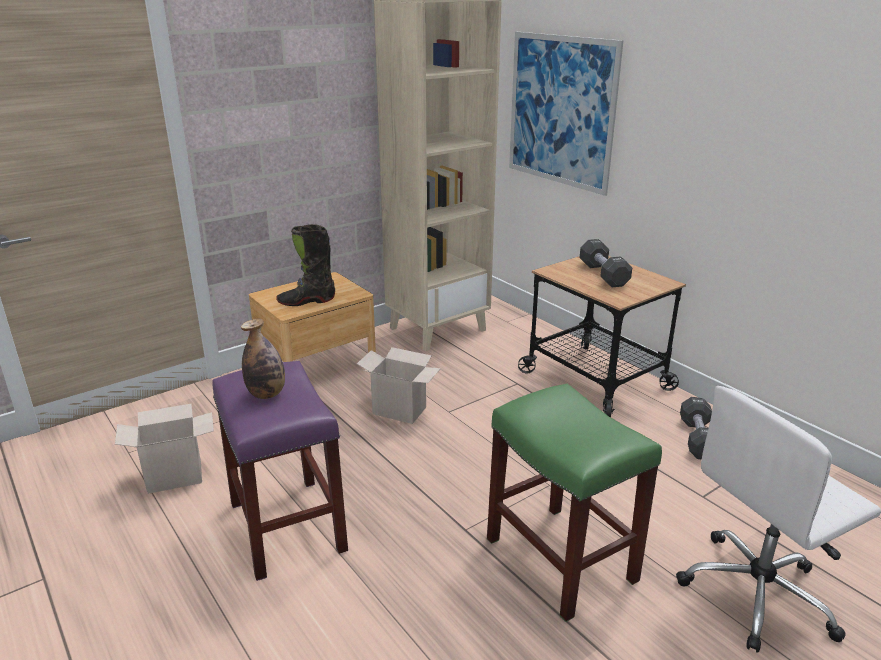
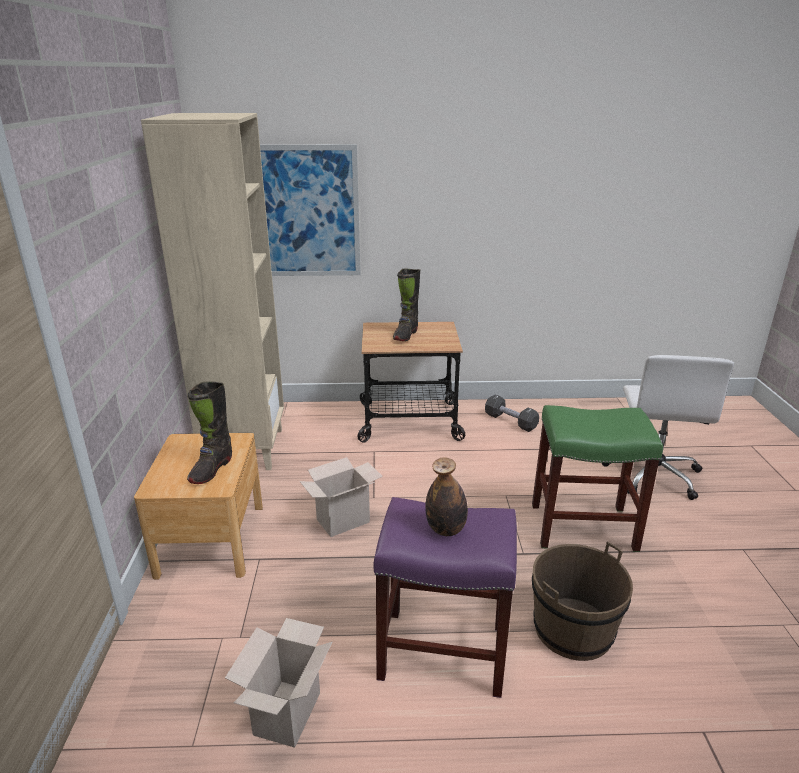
camera: 55 degrees left, 0 degrees up
(380, 603) = (573, 630): none -> brown bucket
(603, 275) = (405, 335): black dumbbell -> black boot

